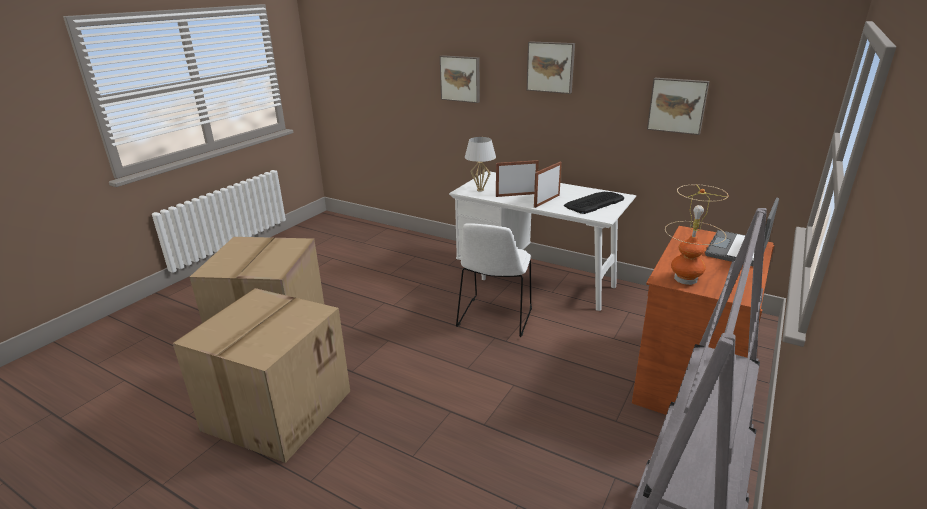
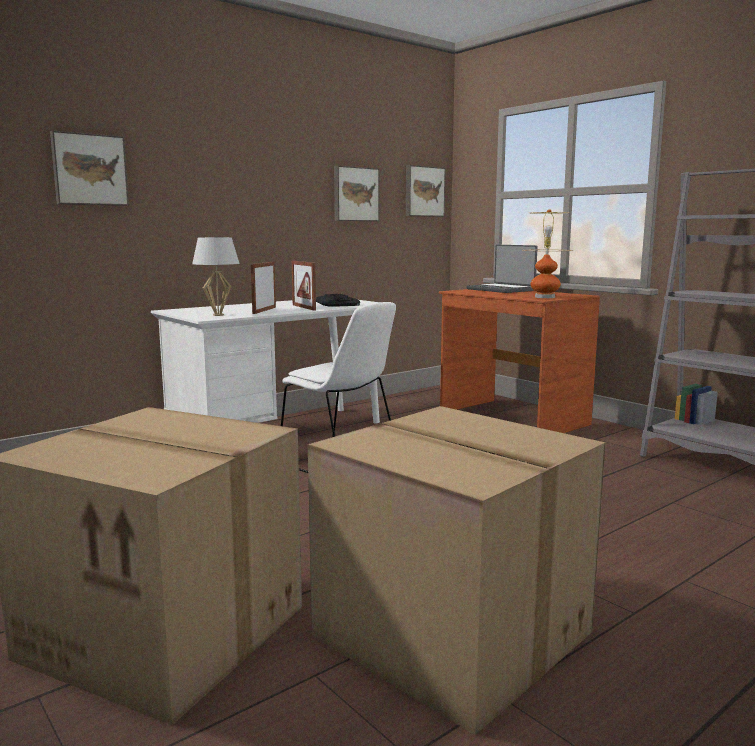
camera: 70 degrees left, 15 degrees down
(551, 67) = (227, 153): picture -> picture (423, 191)

